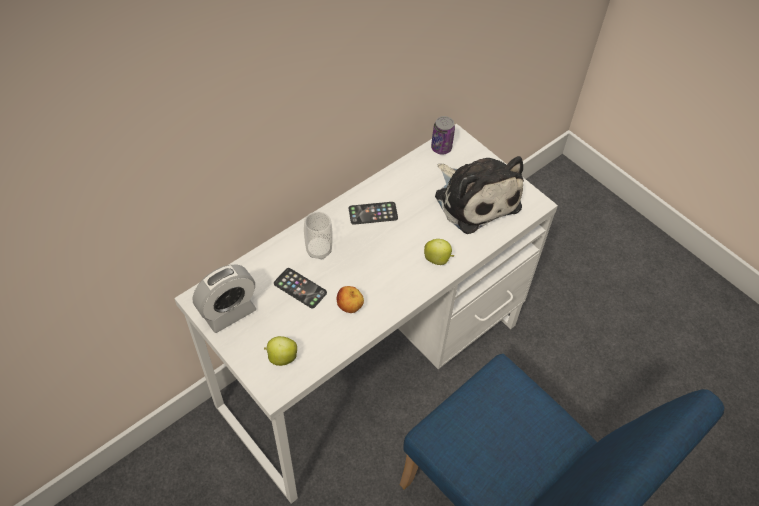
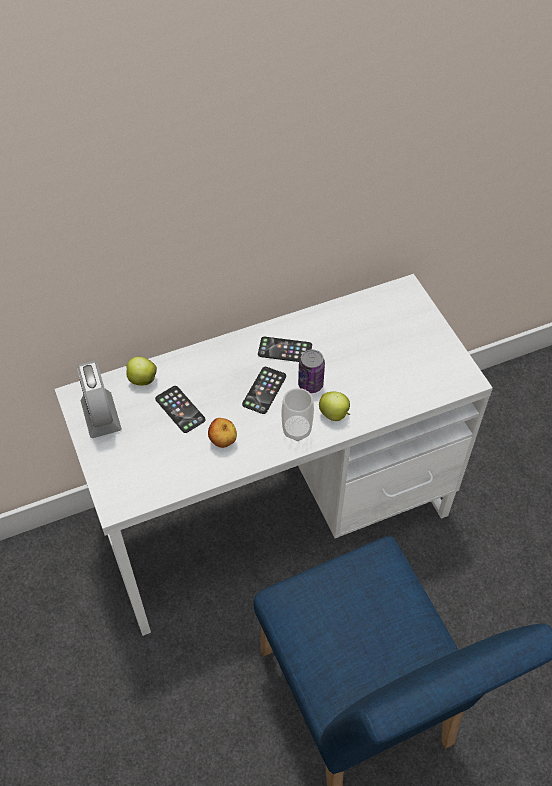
camera: 20 degrees right, 0 degrees up
(229, 312) = (101, 416): alarm clock -> alarm clock turned 90 degrees clockwise
(281, 357) = (135, 474): apple -> apple (142, 379)
(319, 250) = (214, 375): cup -> cup (297, 430)
(369, 253) = (264, 390): none -> phone
(441, 148) = (386, 297): can -> can (310, 384)
(475, 198) = (401, 359): plush toy -> none

